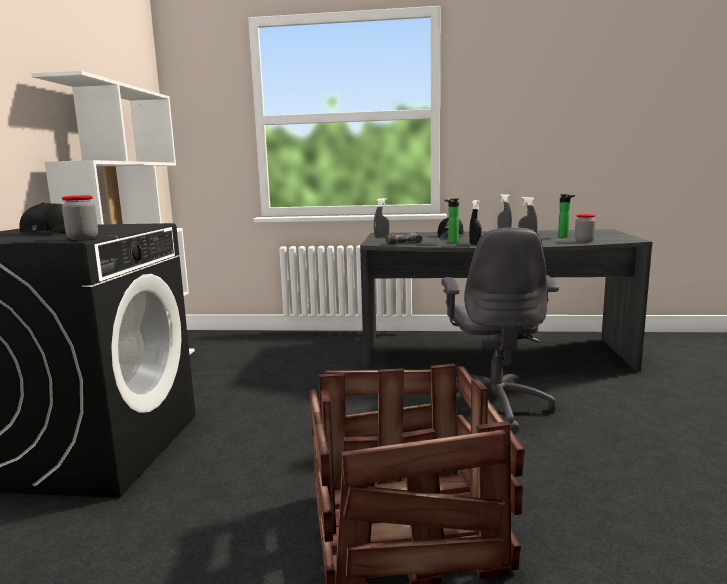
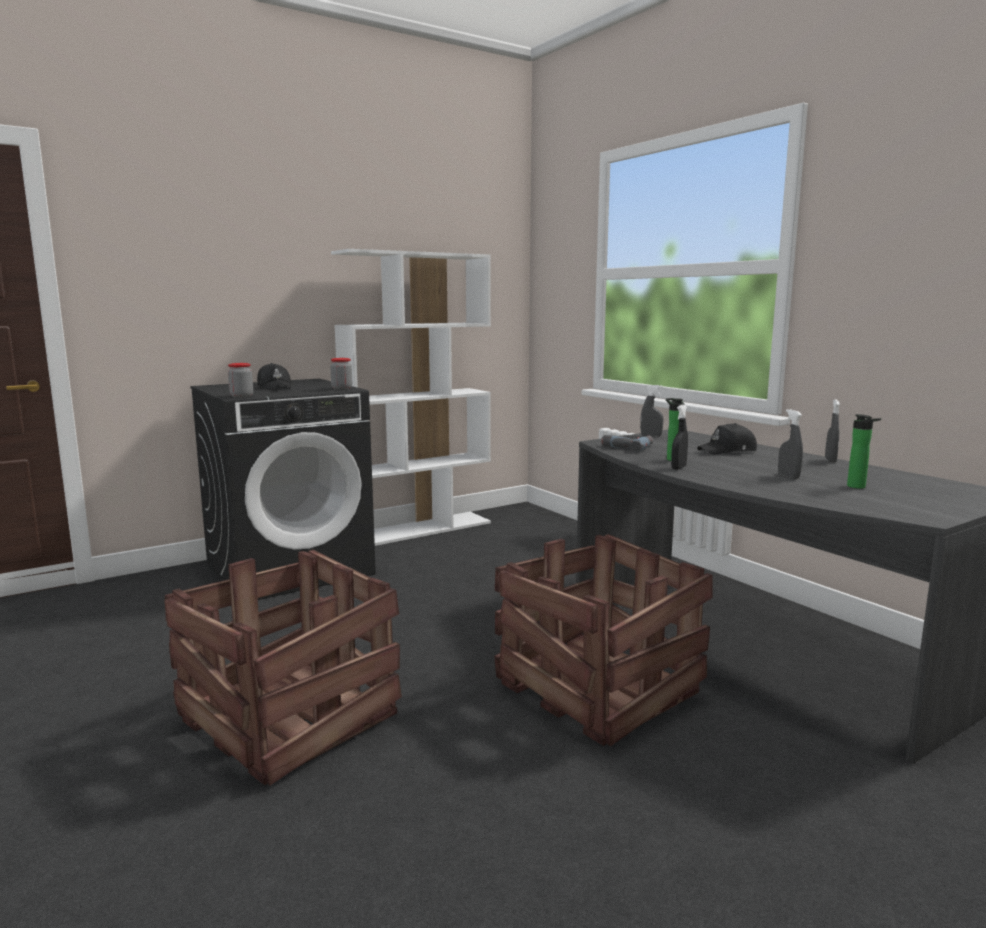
camera: 50 degrees right, 0 degrees up
(496, 405) = (596, 687): grey office chair -> crate
(584, 241) = (837, 499): jar -> jar (342, 388)

